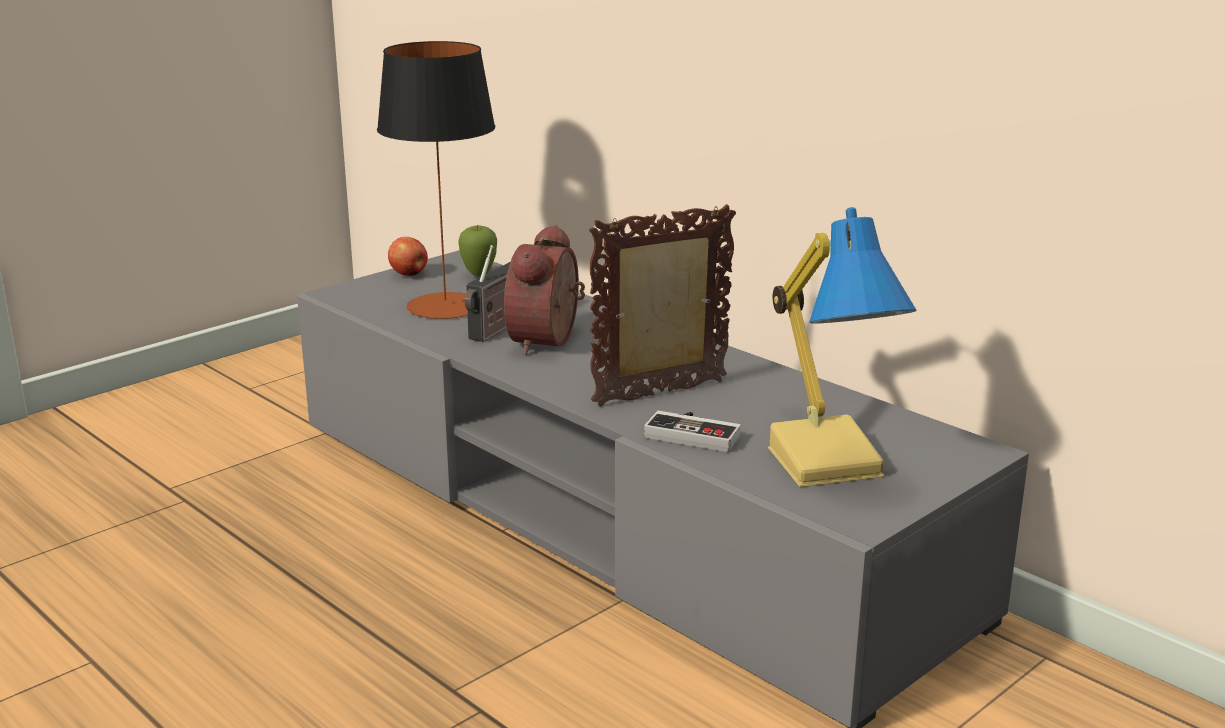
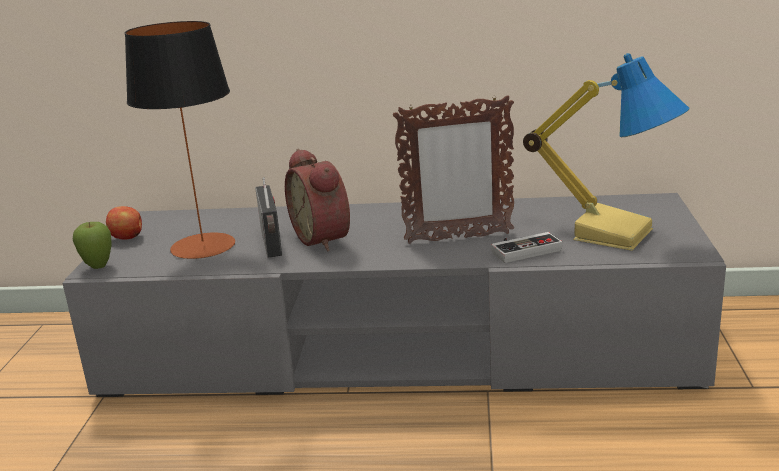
camera: 40 degrees left, 0 degrees up
(479, 275) = (183, 220): apple -> apple (98, 267)
(662, 394) = (458, 238): picture frame -> picture frame turned 120 degrees counterclockwise

